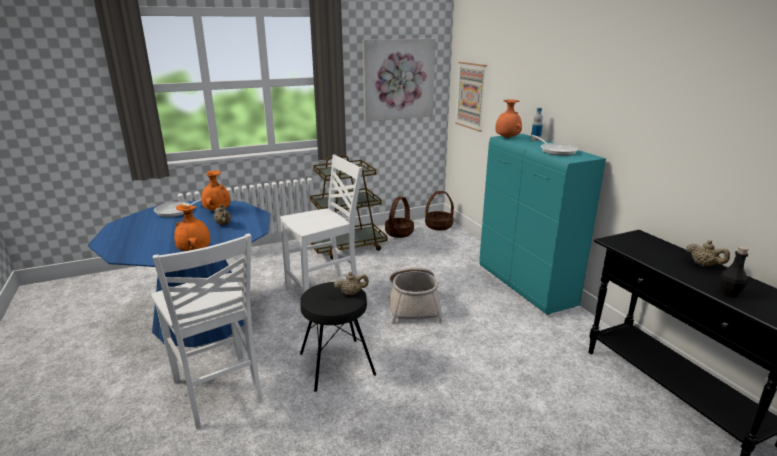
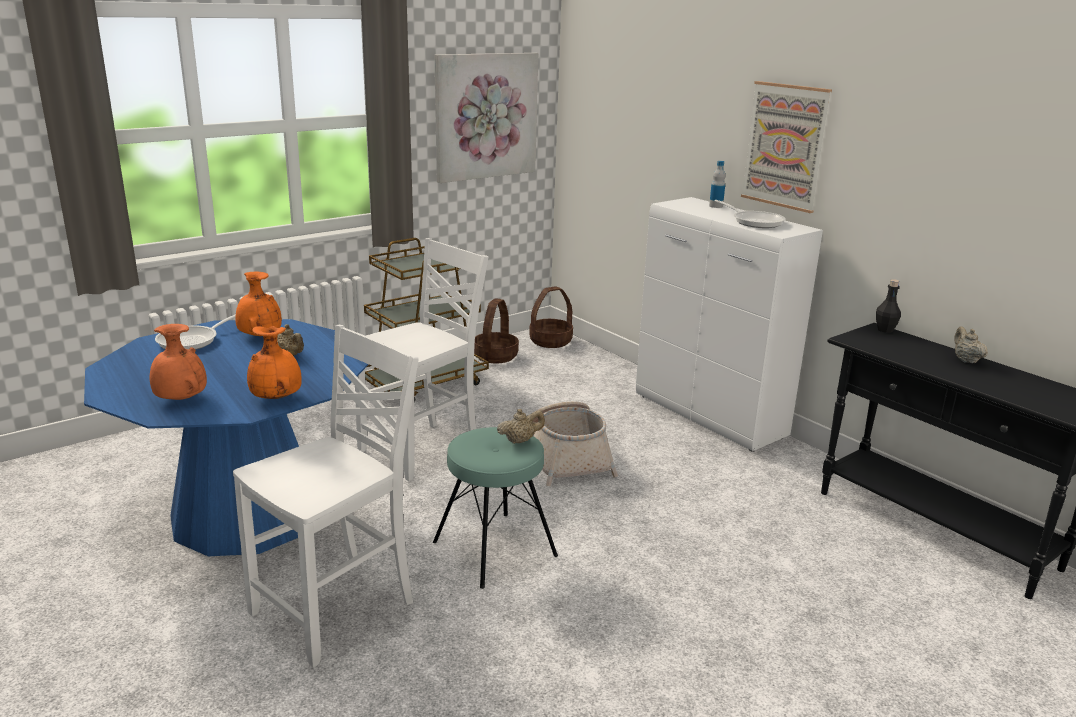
camera: 15 degrees left, 0 degrees up
(219, 391) = (337, 608): white chair -> white chair turned 90 degrees counterclockwise
(336, 364) = (494, 549): black stool -> turquoise stool
(471, 96) = (598, 140): picture -> picture (785, 146)
(507, 138) = (676, 204): orange vase -> orange vase (180, 399)
(526, 286) = (710, 417): turquoise cabinet -> white cabinet
(703, 265) = (965, 360): beige teapot -> beige teapot turned 135 degrees counterclockwise
(729, 293) = (1005, 390): black bottle -> black bottle (885, 330)

